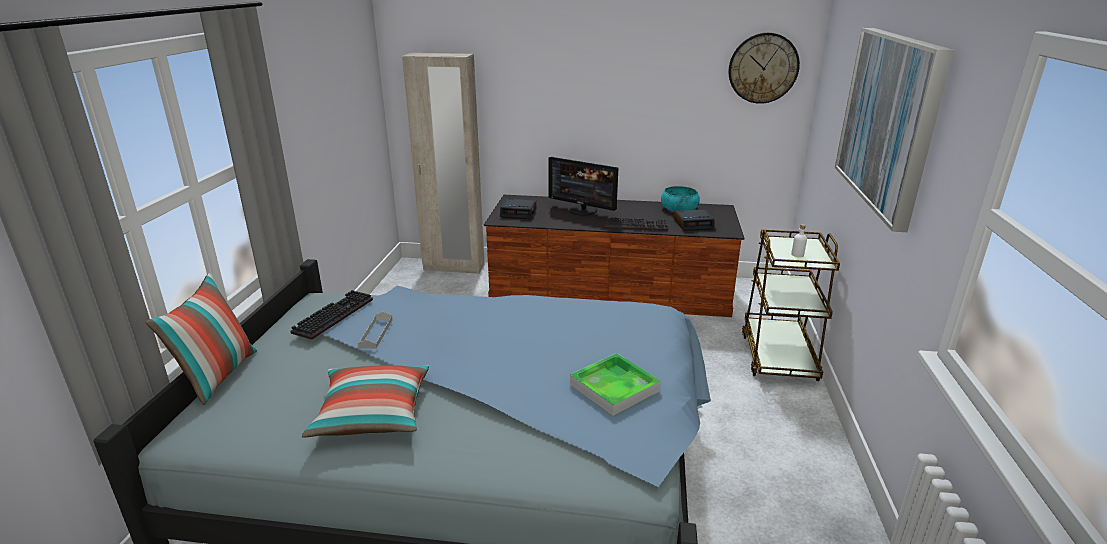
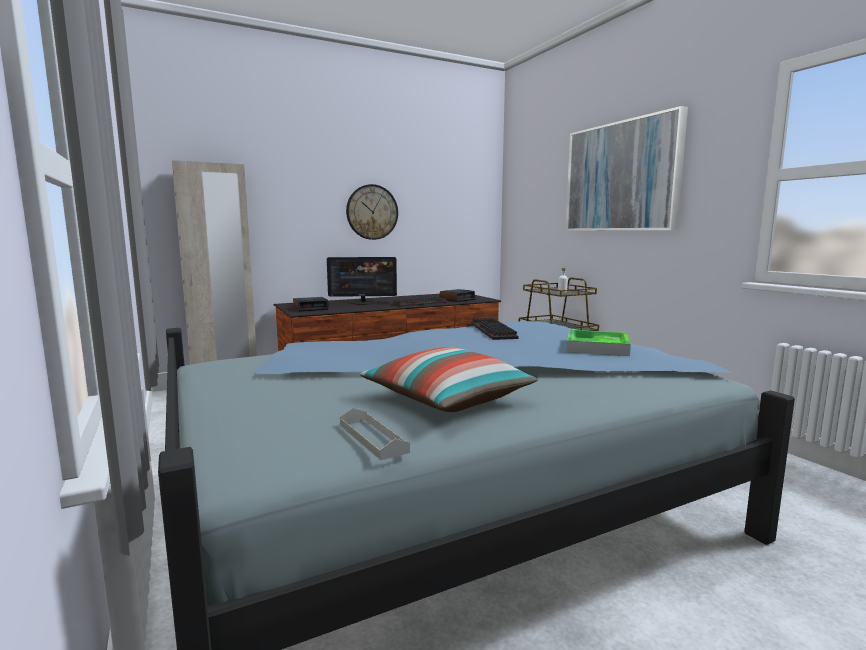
camera: 35 degrees left, 15 degrees down
(218, 376) = (188, 425): pillow -> none
(333, 315) = (262, 362): keyboard -> keyboard (491, 331)
(376, 333) = (338, 362): grey tray -> grey tray (372, 438)
(679, 208) = (431, 296): turquoise bowl -> none
(763, 68) = (470, 187): wall clock -> wall clock (372, 212)

